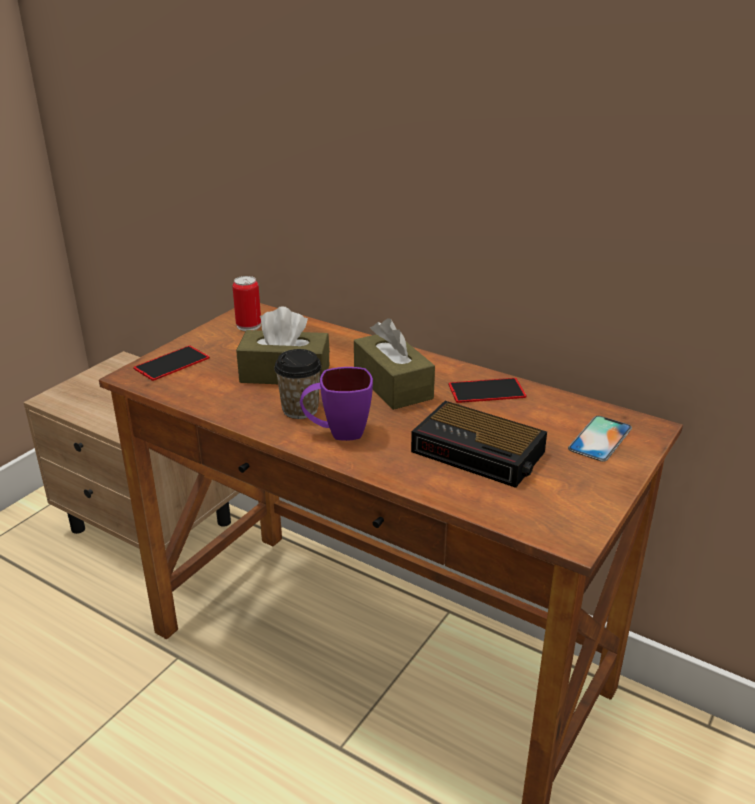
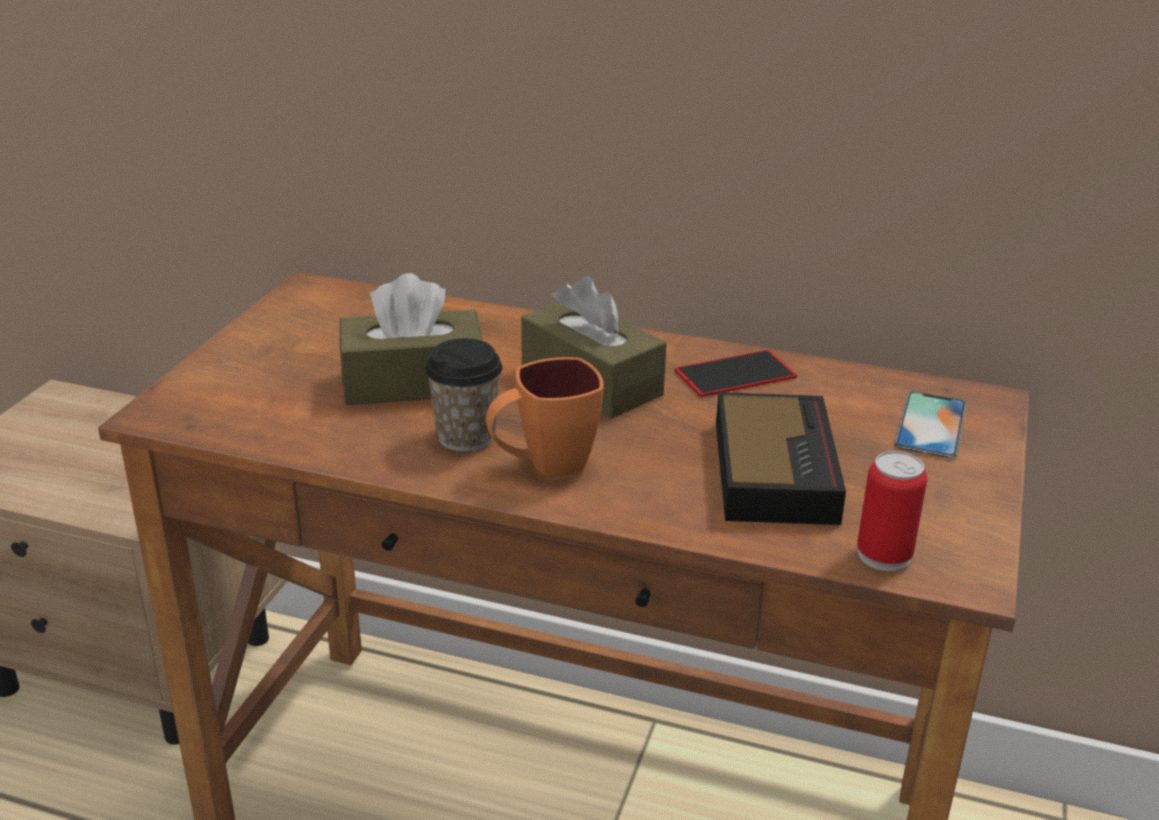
camera: 15 degrees left, 0 degrees up
(172, 363) = (215, 386): phone -> none
(248, 326) = (315, 313): can -> can (884, 555)
(337, 433) = (543, 466): purple mug -> orange mug
(480, 453) = (774, 468): alarm clock -> alarm clock turned 105 degrees counterclockwise

